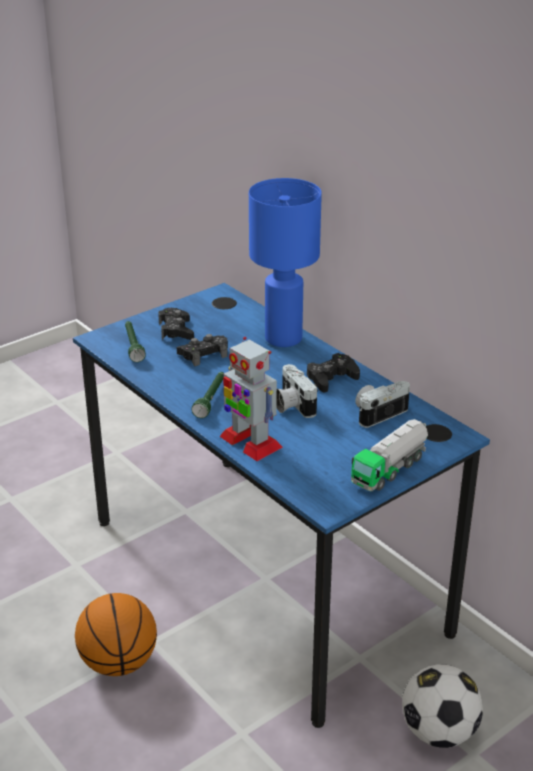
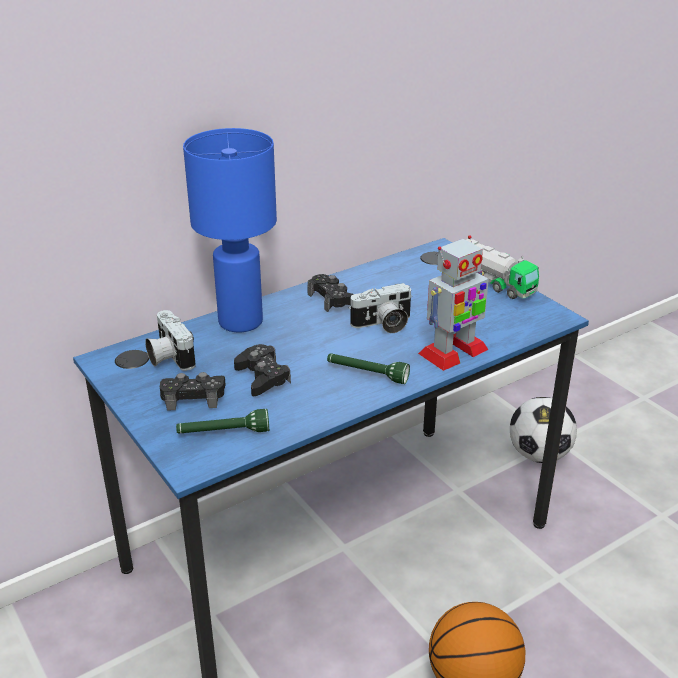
camera: 85 degrees left, 0 degrees up
(378, 413) = (401, 280): camera -> camera (168, 356)

